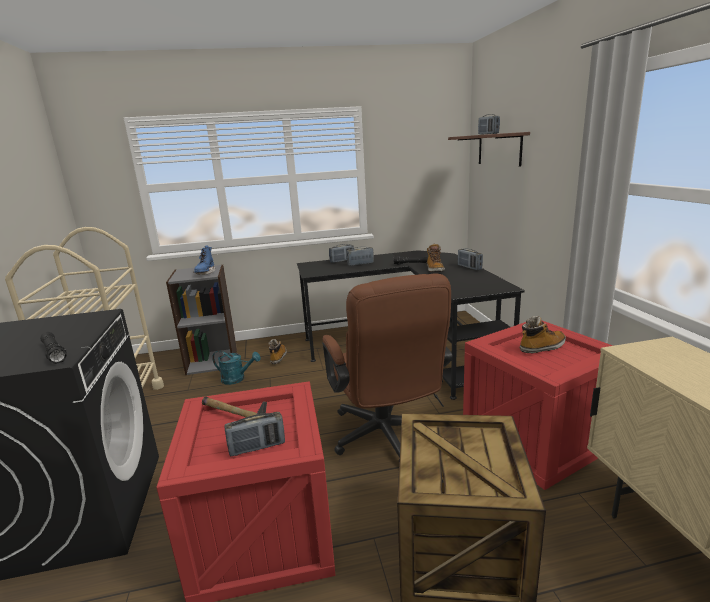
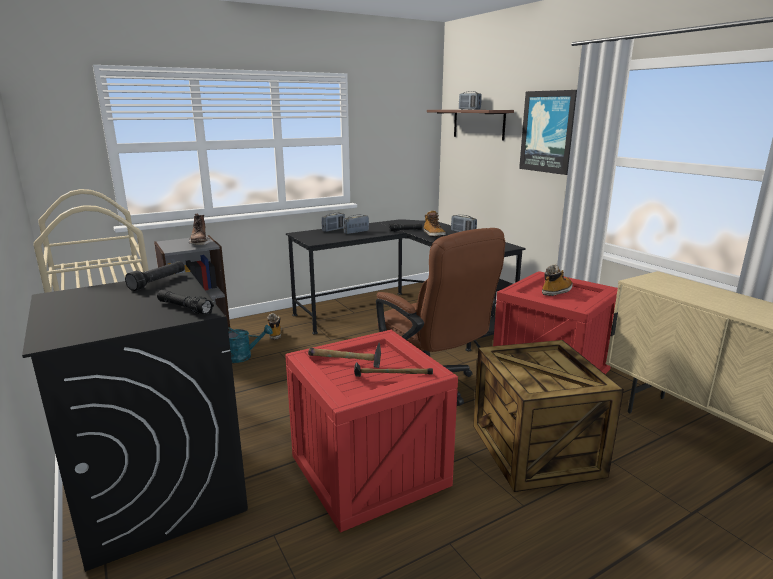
camera: 20 degrees left, 0 degrees up
(80, 319) = (158, 282): none -> black flashlight
(205, 273) = (199, 244): blue boot -> brown boot
(257, 447) = (390, 379): radio -> hammer
(562, 155) = (548, 132): none -> picture

